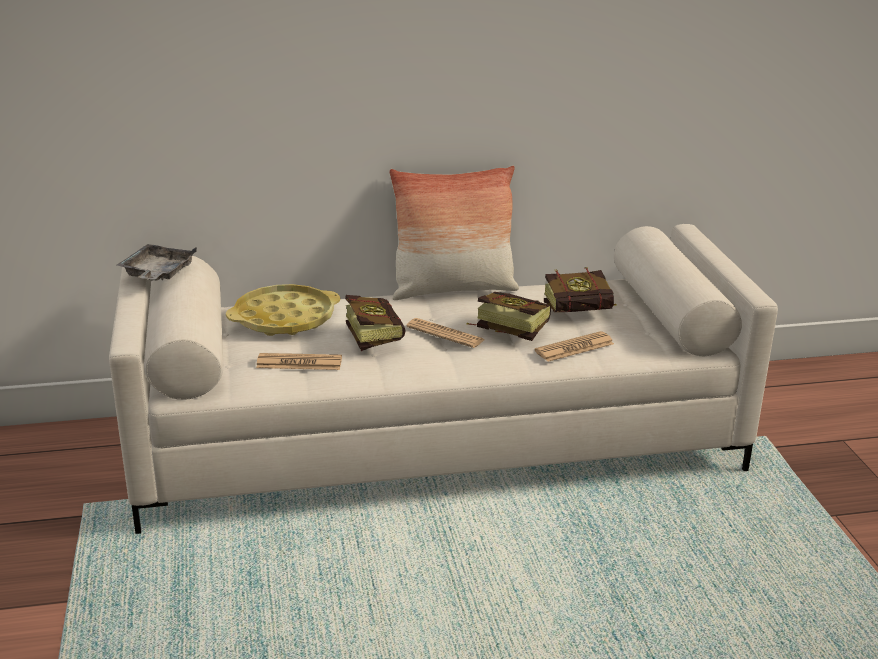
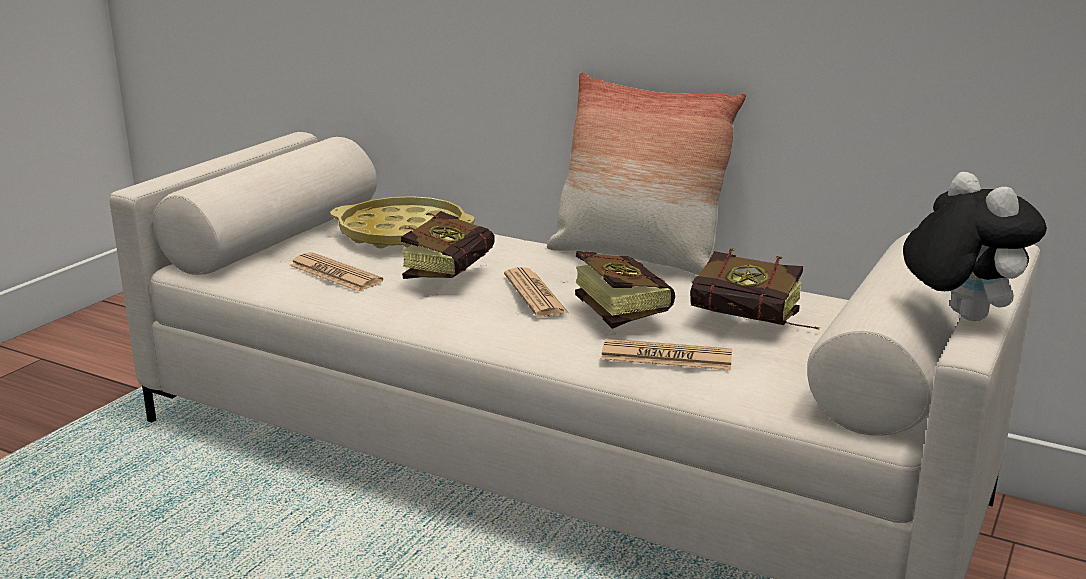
camera: 40 degrees right, 5 degrees down
(157, 273) = (284, 144): grey tray -> none
(727, 278) = (958, 316): none -> plush toy

